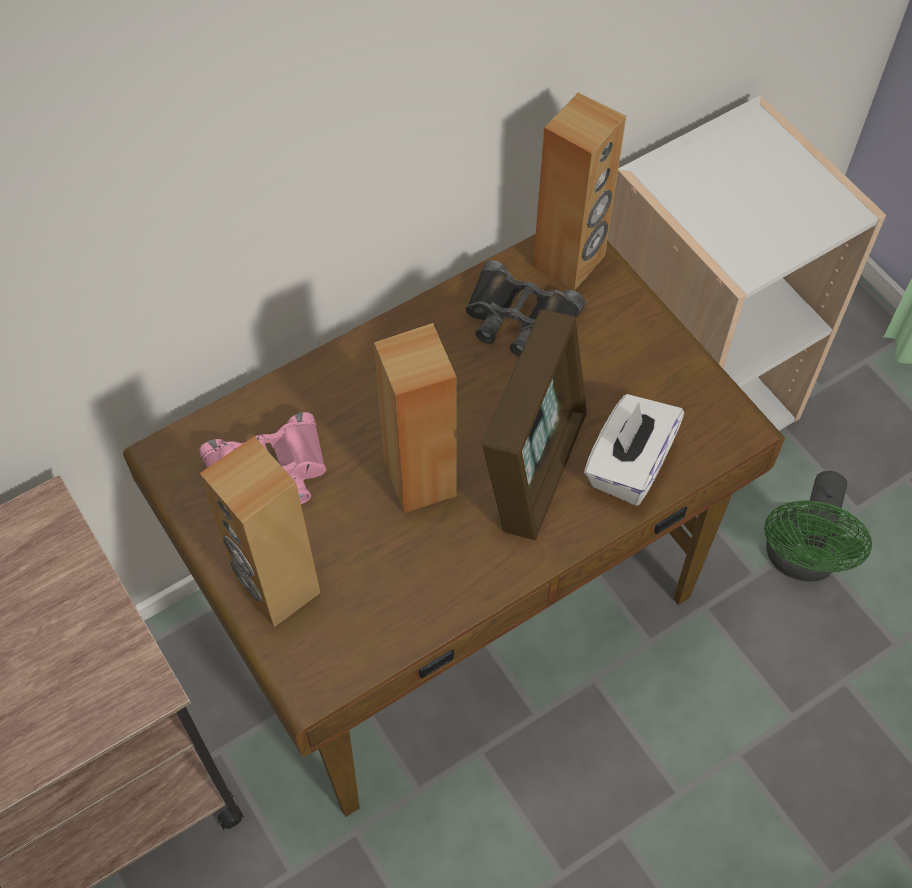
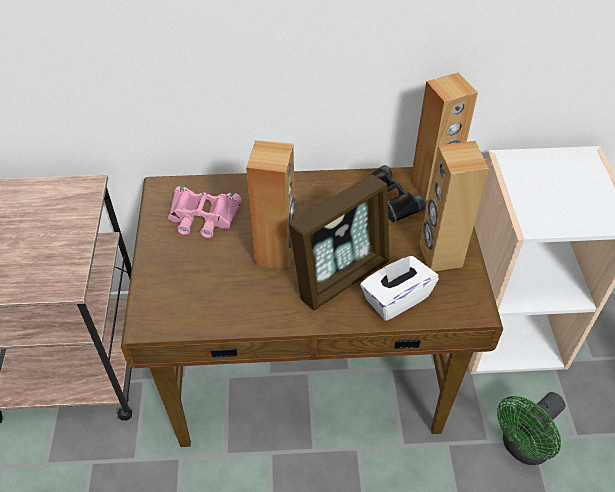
camera: 30 degrees right, 10 degrees down
(277, 588) = (165, 271): brown speaker -> brown speaker (440, 255)

